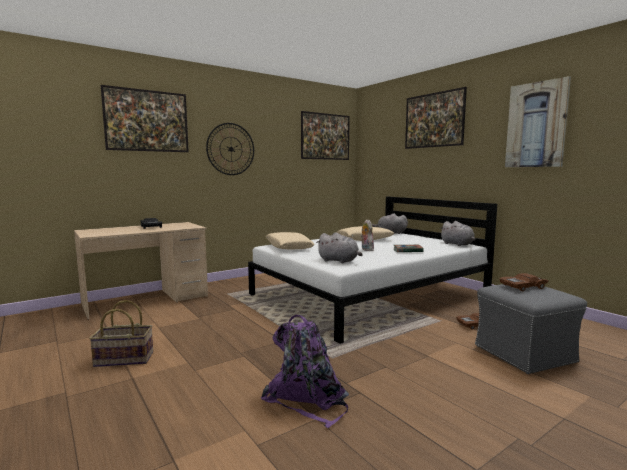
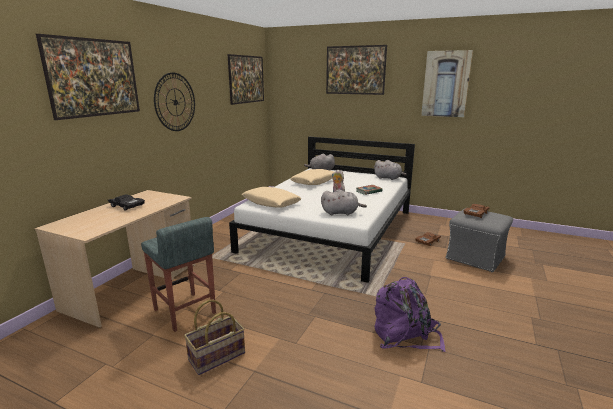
camera: 30 degrees left, 10 degrees up
(151, 324) = (185, 312): none -> grey stool

